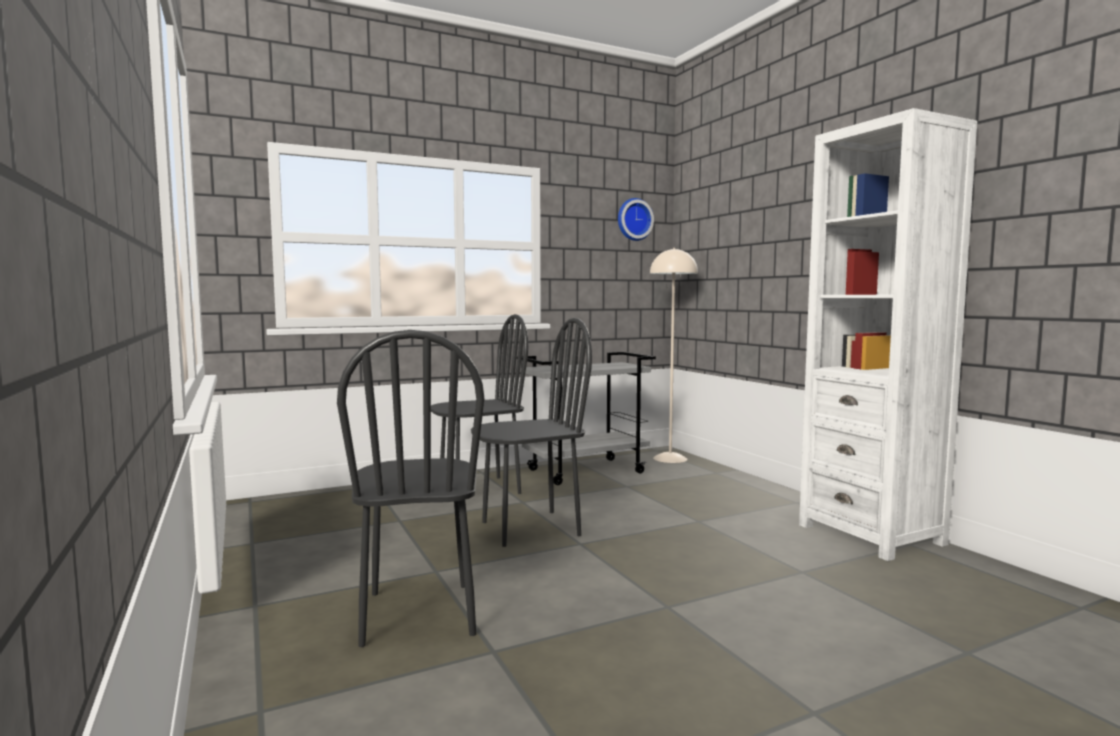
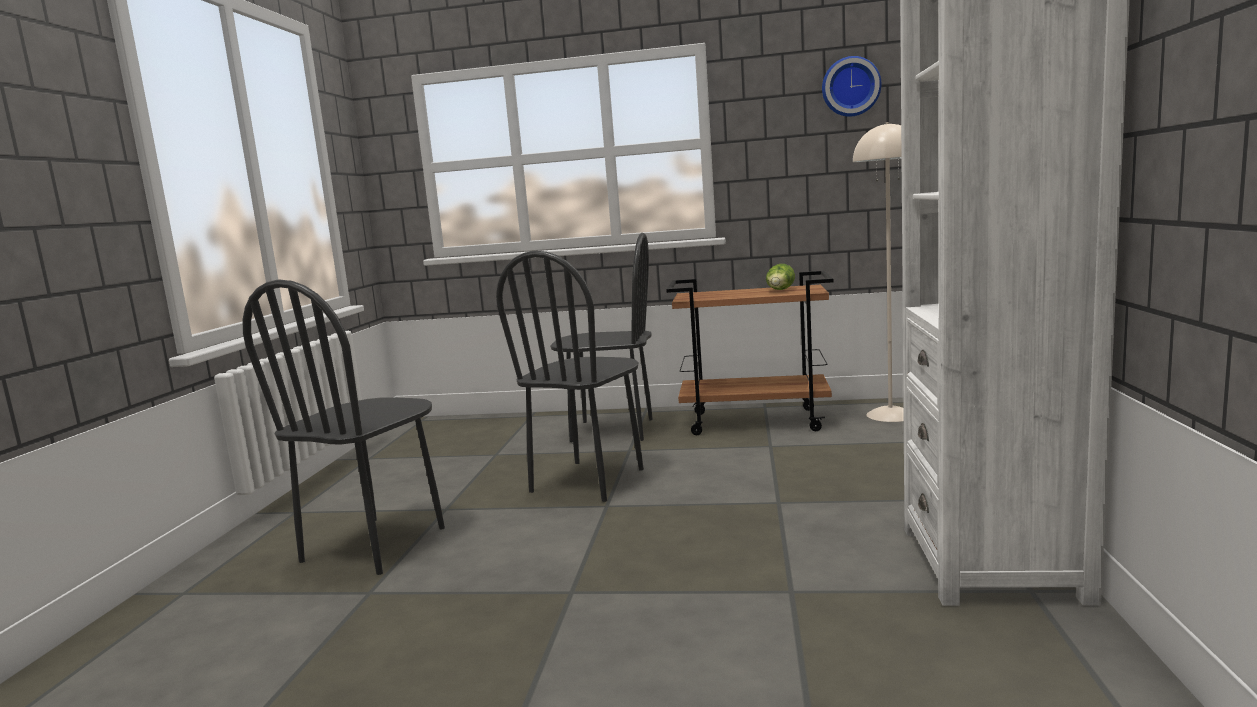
camera: 35 degrees right, 5 degrees up
(530, 528) = (588, 480): black chair -> black chair turned 105 degrees clockwise
(586, 471) = (756, 421): grey cart -> brown cart
(608, 365) = (780, 291): none -> lettuce

